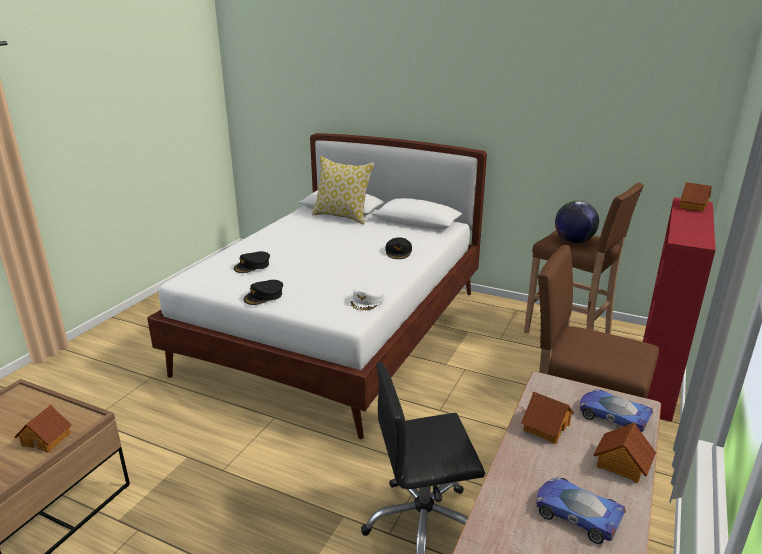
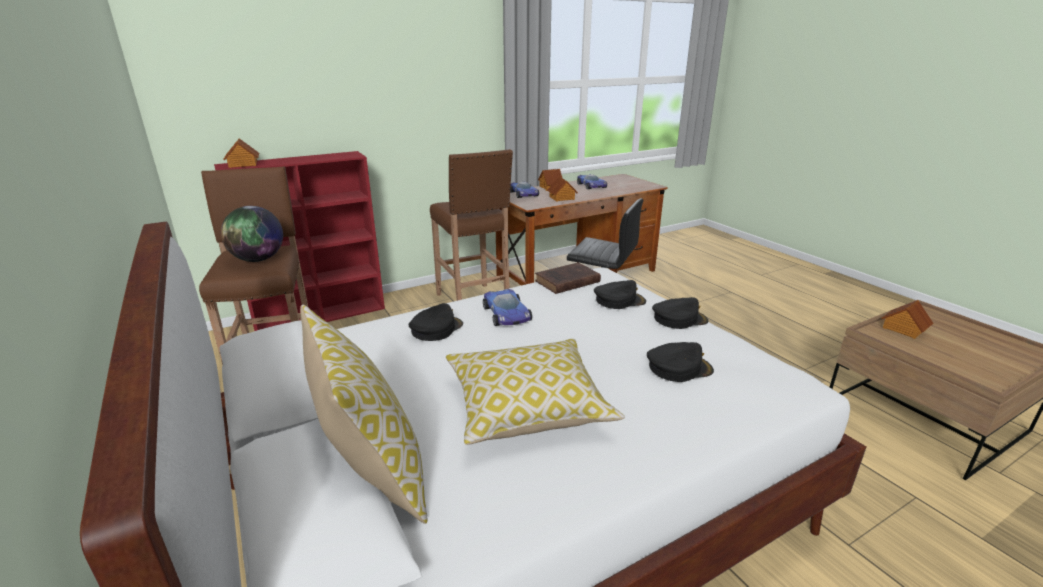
camera: 145 degrees left, 0 degrees up
(312, 239) = (527, 406): none -> pillow
(313, 297) = (619, 300): none -> black cap
(367, 301) = (566, 282): white cap -> brown book
(374, 268) = (507, 314): none -> toy car

